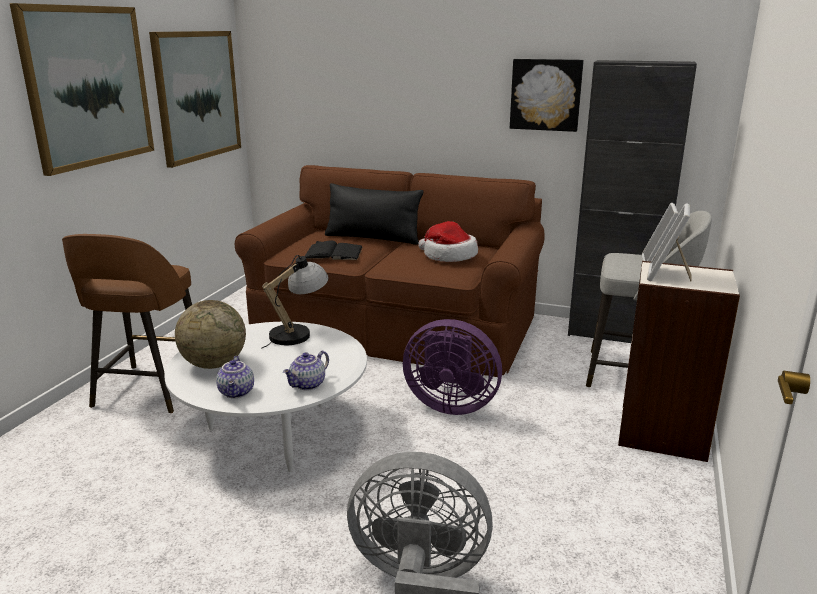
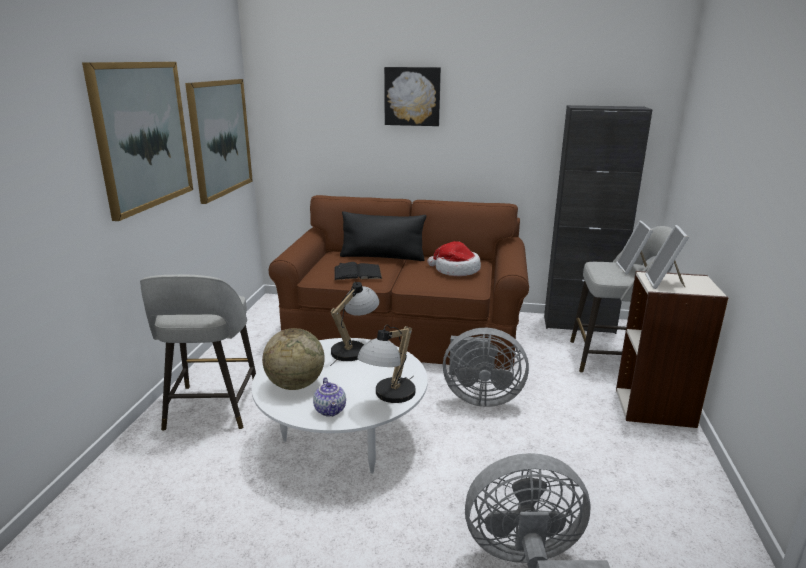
camera: 10 degrees left, 0 degrees up
(149, 390) = (211, 409): brown stool -> grey stool
(308, 385) = (389, 397): teapot -> table lamp
(450, 404) = (479, 397): purple fan -> grey fan
(546, 94) = (522, 133): picture -> picture (412, 96)

